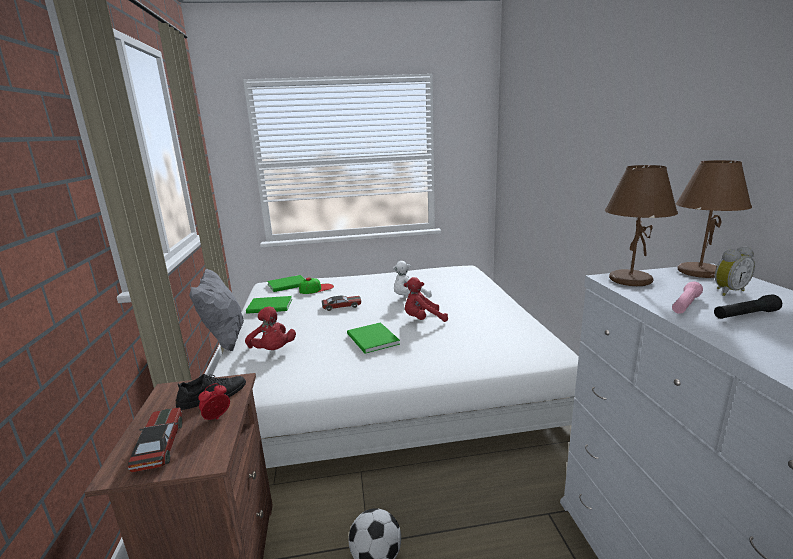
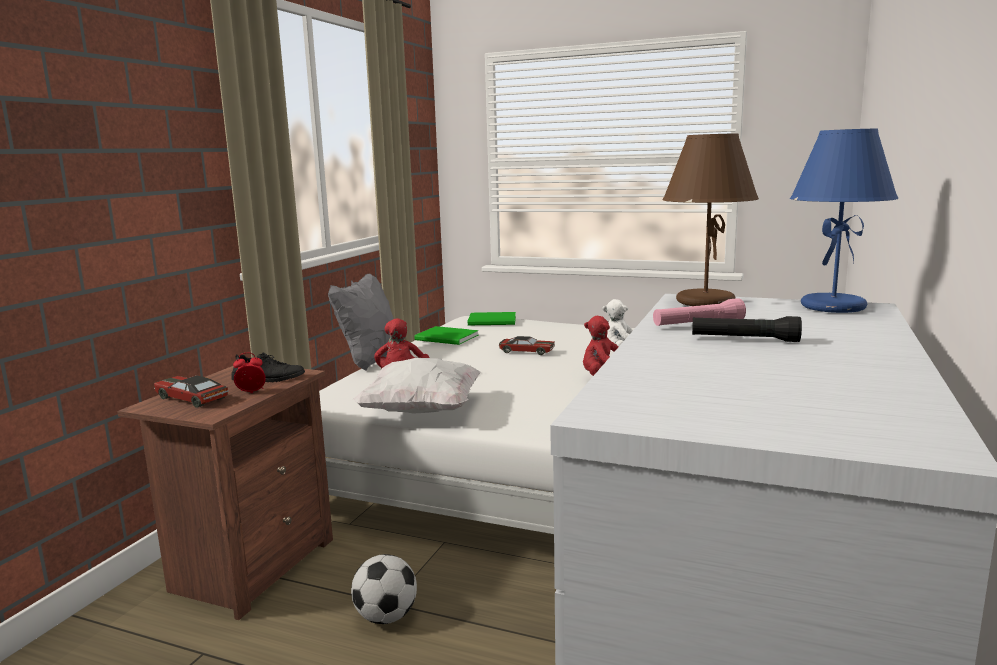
camera: 30 degrees right, 5 degrees down
(159, 445) = (191, 398): toy car -> toy car turned 75 degrees counterclockwise
(316, 288) = (519, 329): cap -> none
(324, 379) = (422, 411): none -> white pillow
(372, 340) = (516, 388): green book -> none
(698, 272) = (833, 306): brown table lamp -> blue table lamp
(727, 291) = (802, 323): alarm clock -> none

